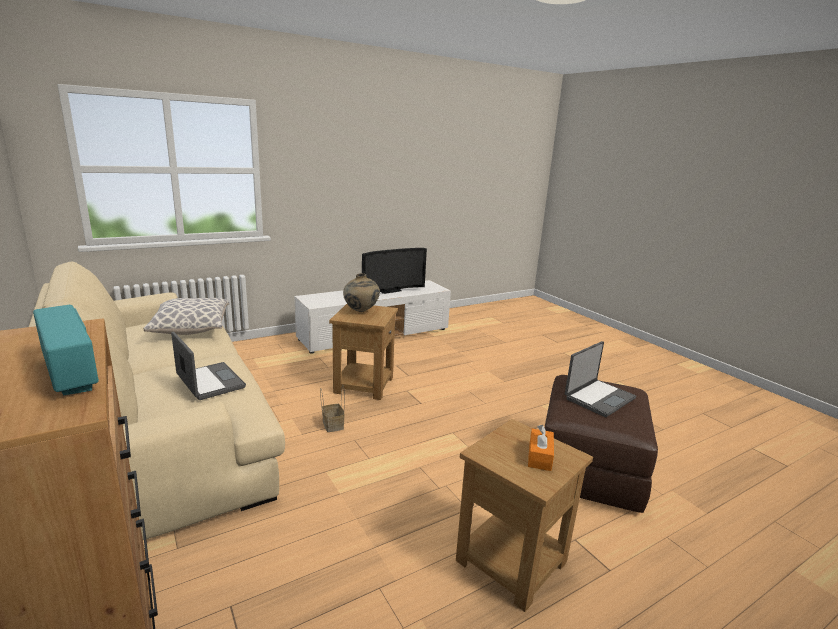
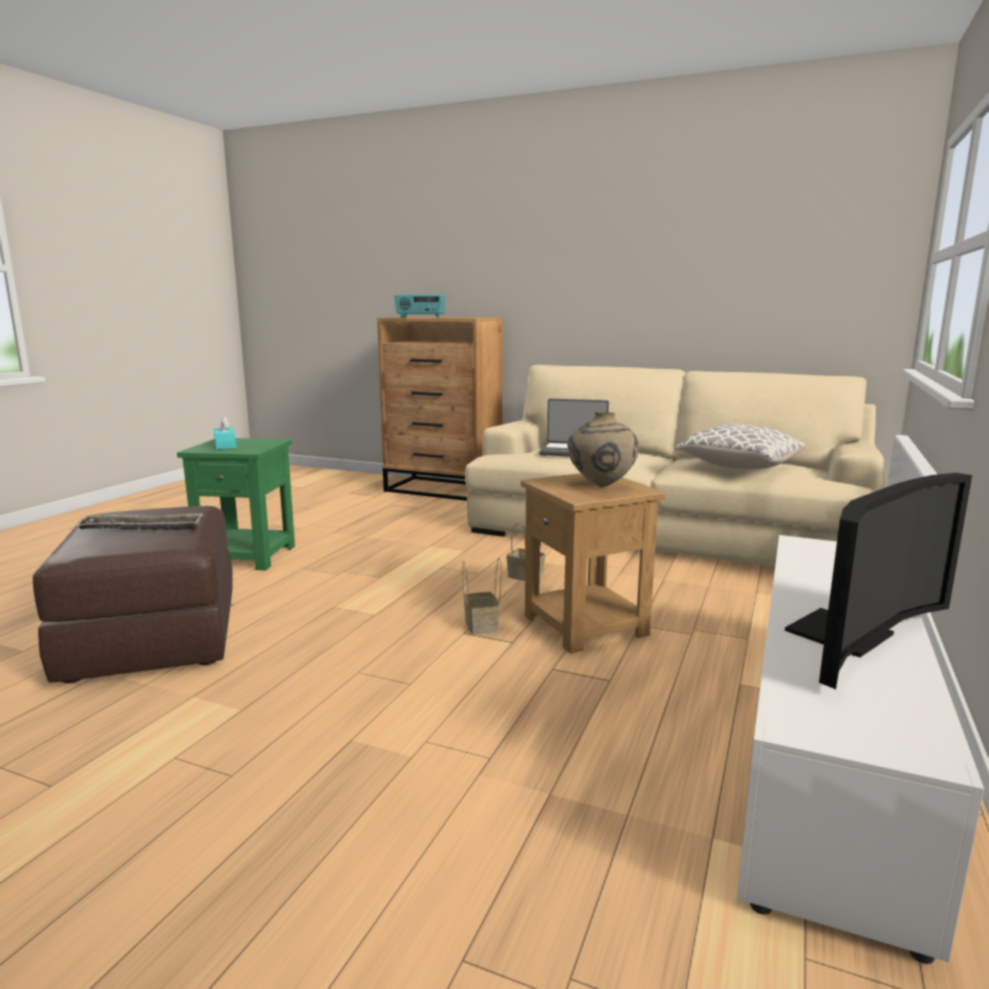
camera: 145 degrees right, 5 degrees down
(389, 290) = (853, 638): television -> television turned 150 degrees counterclockwise
(407, 403) = (482, 626): none -> basket
(510, 561) = (248, 556): brown side table -> green side table
(539, 456) = (225, 445): orange tissue box -> turquoise tissue box
(598, 398) = (142, 528): laptop -> tray

